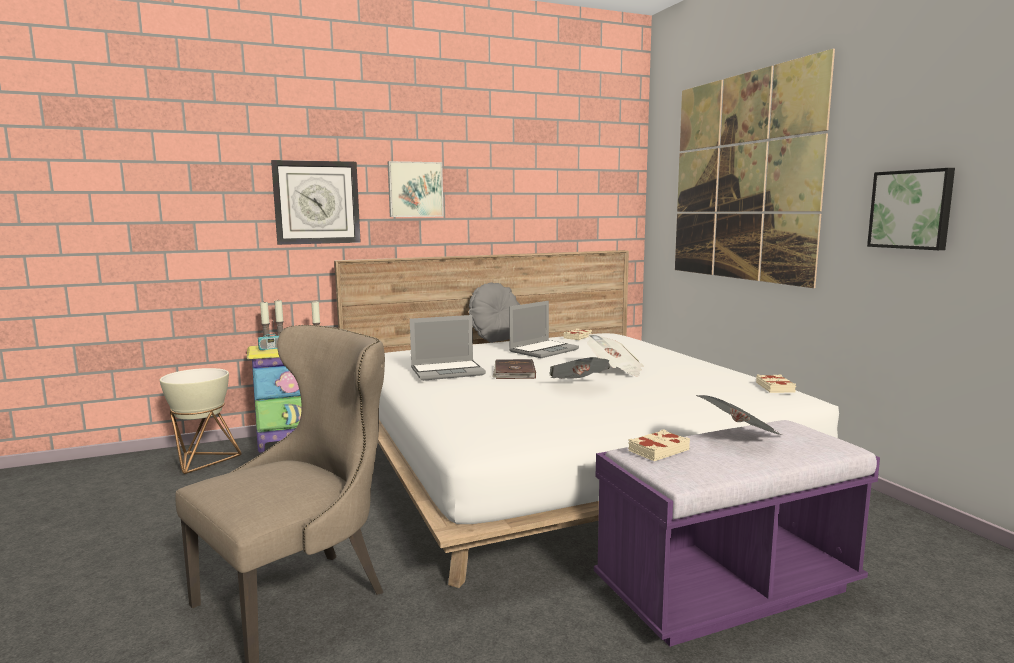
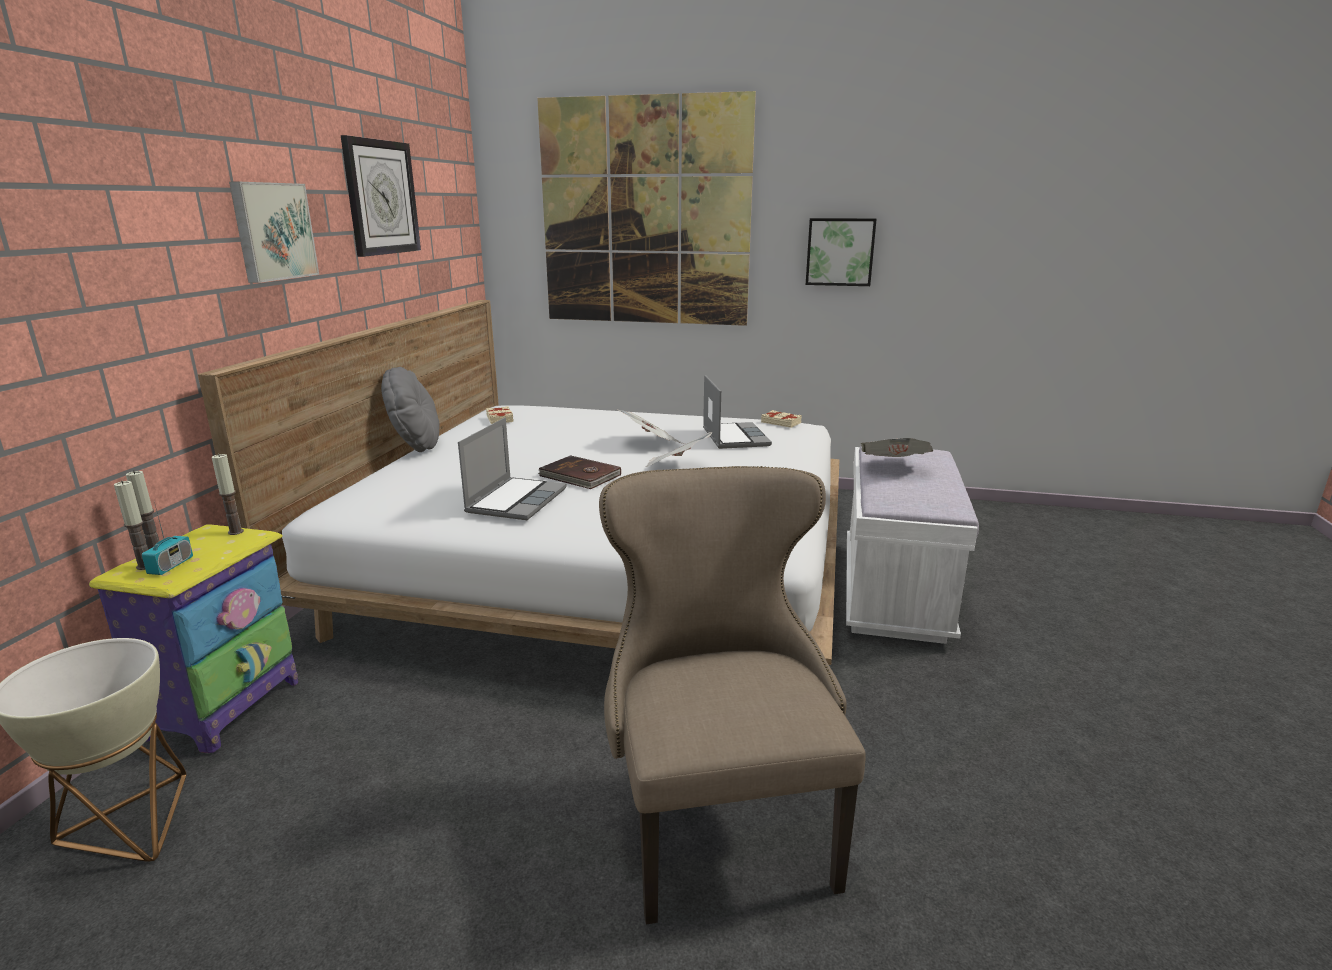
camera: 55 degrees left, 10 degrees up
(316, 202) = (137, 266): wall clock -> wall clock (381, 197)
(543, 350) = (522, 443): laptop -> laptop (733, 437)
(658, 450) = (895, 496): beige book -> none
(727, 589) = (893, 592): purple bench -> white bench

